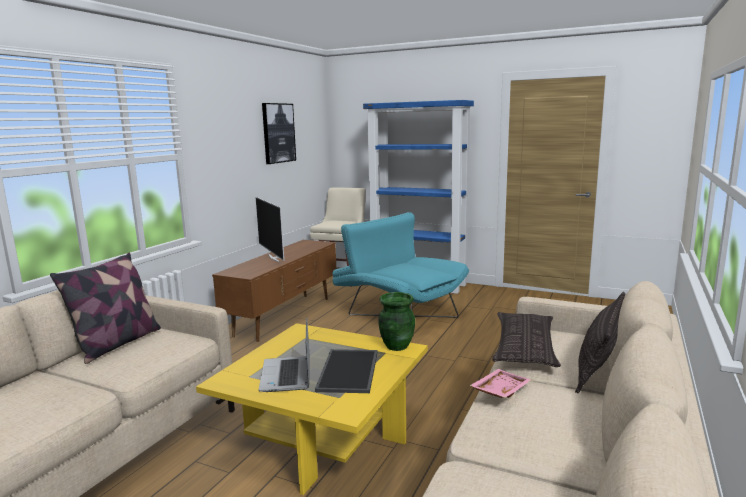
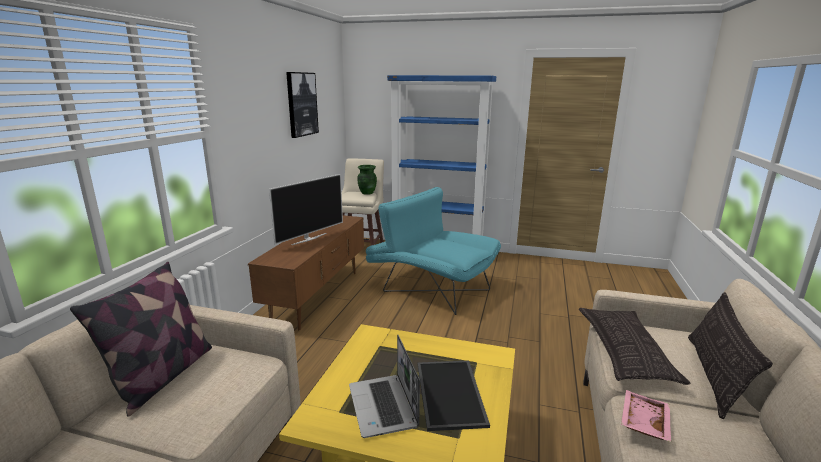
camera: 10 degrees left, 5 degrees up
(274, 258) = (309, 239): television -> television turned 105 degrees counterclockwise
(396, 346) = (484, 352): green vase -> green vase (367, 193)

